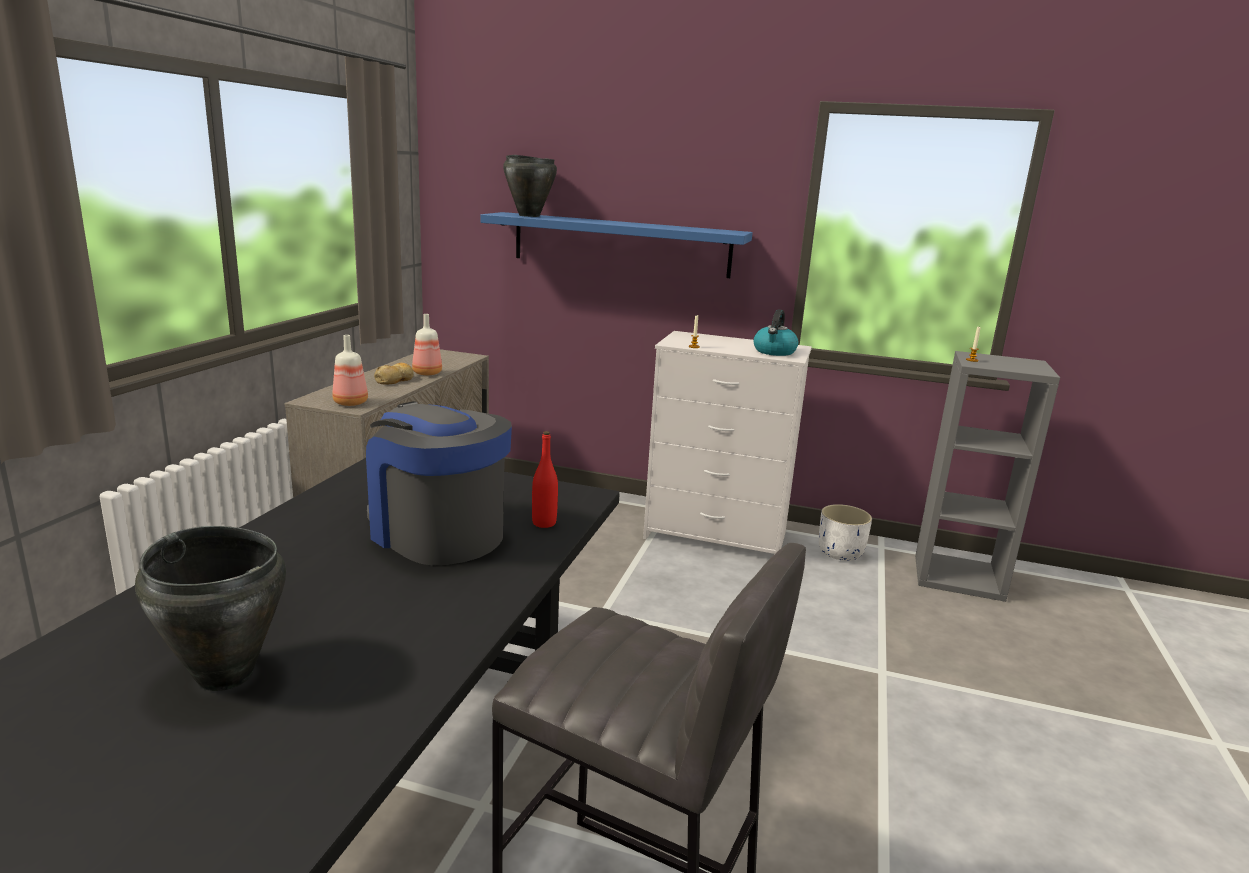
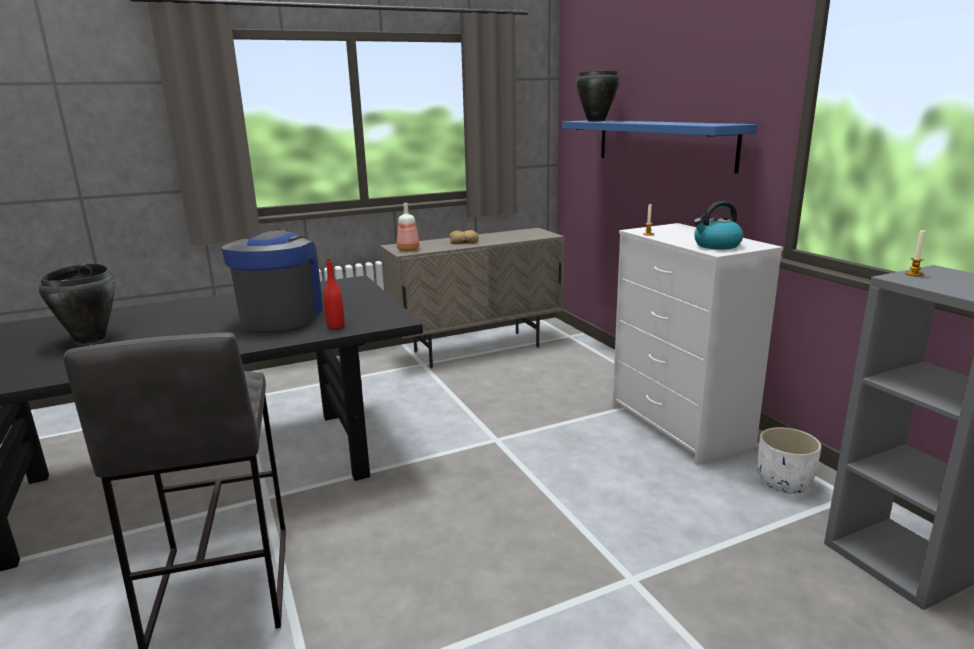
camera: 50 degrees right, 0 degrees up
(427, 373) = (493, 241): bottle -> none

